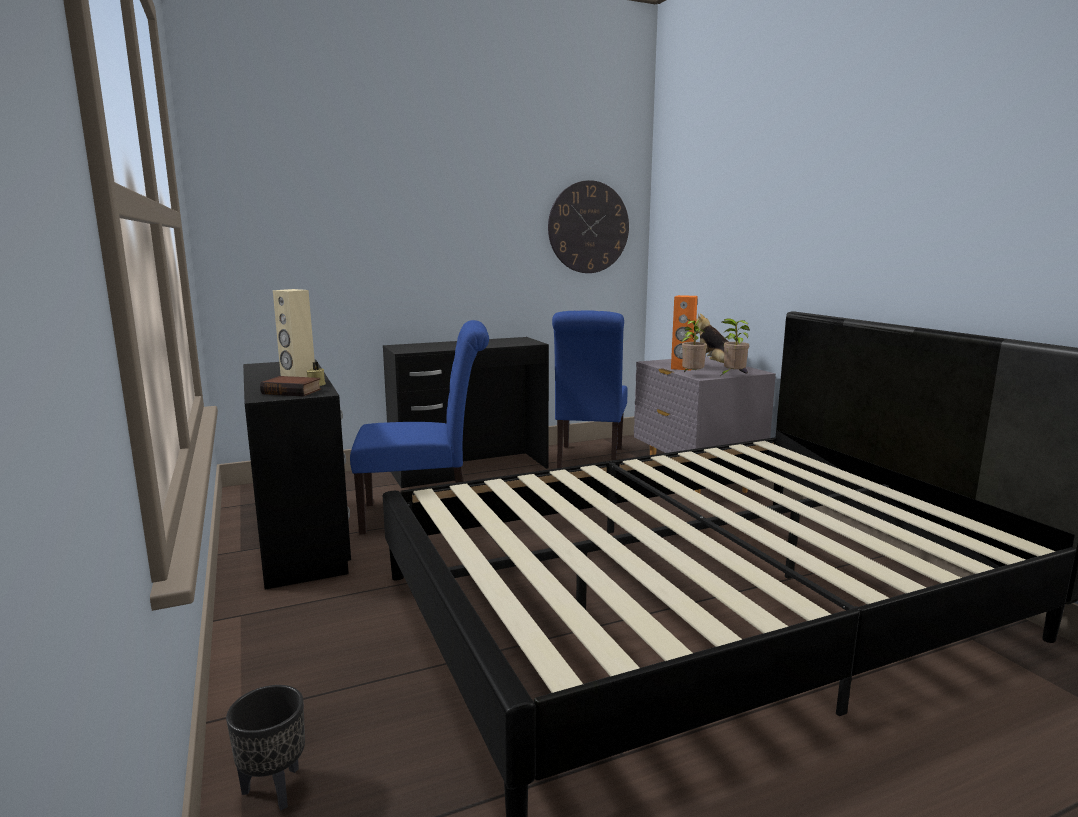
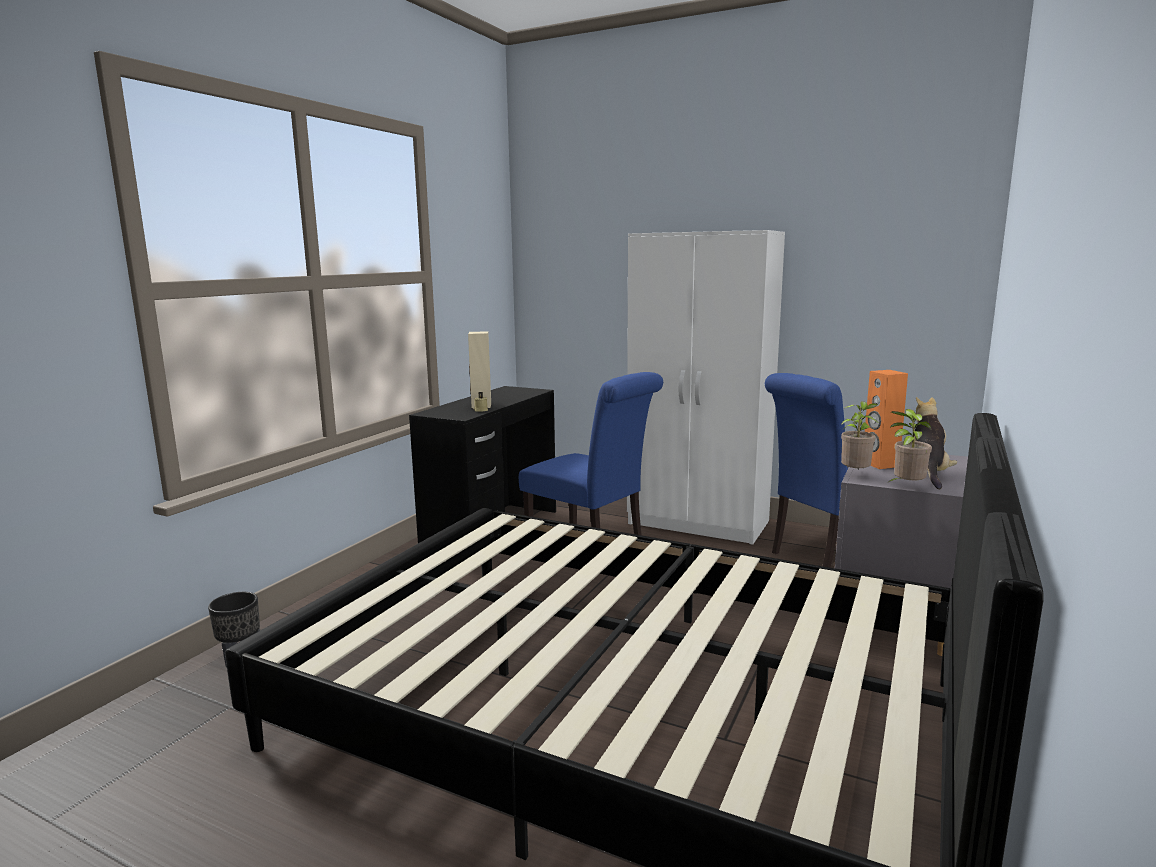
camera: 50 degrees right, 0 degrees up
(293, 391) = (454, 412): book -> none
(469, 469) = (699, 523): black desk -> white wardrobe
(588, 227) = (895, 272): wall clock -> none

